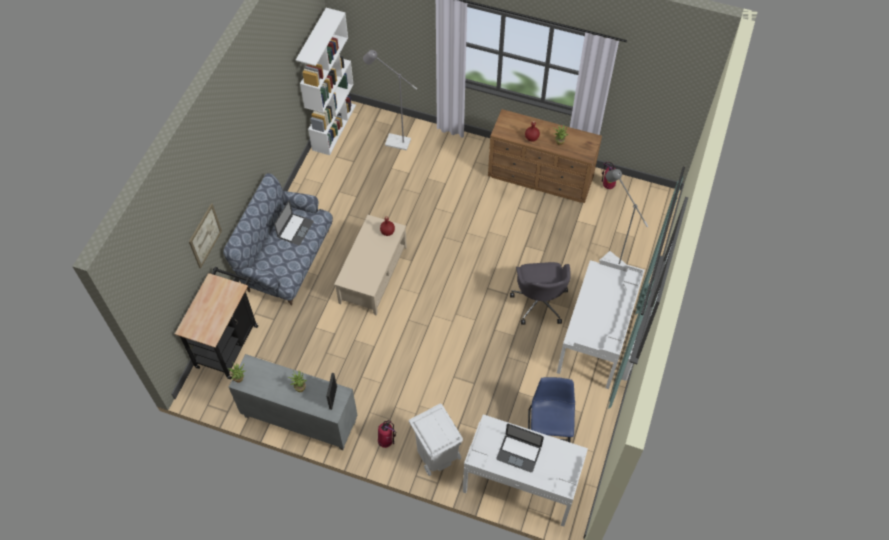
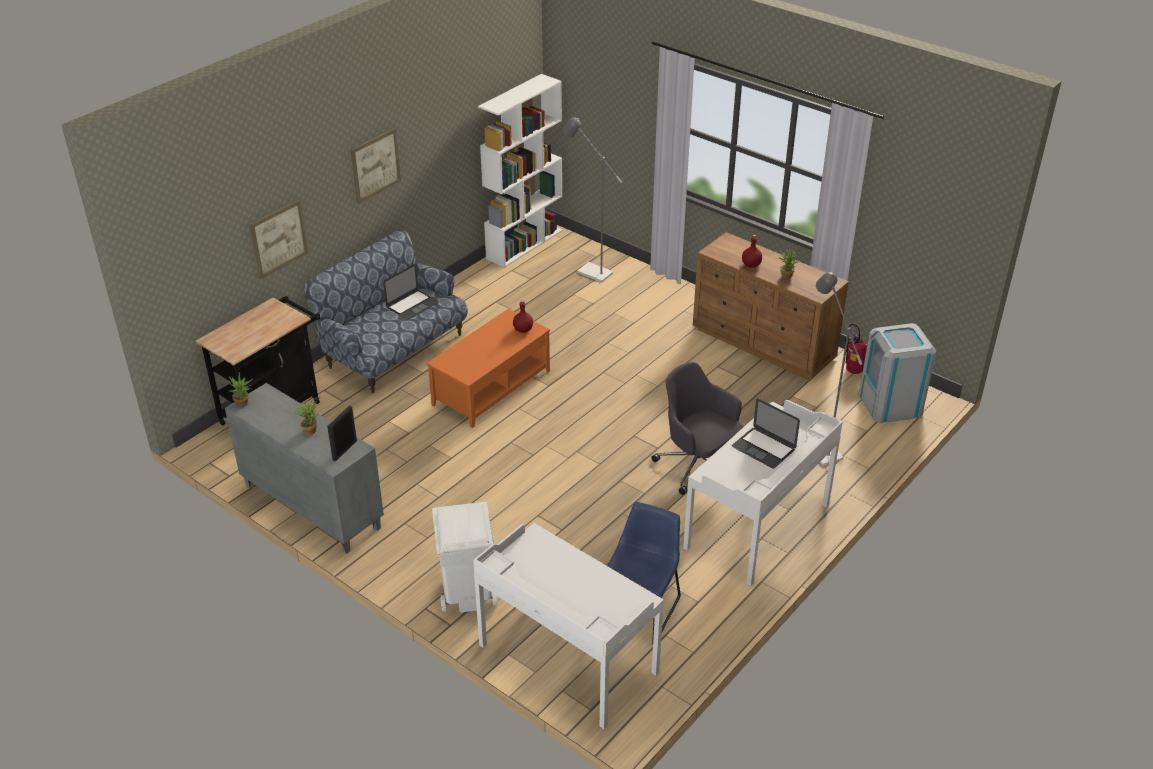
camera: 20 degrees right, 20 degrees down
(247, 145) = (375, 165): none -> picture
(372, 274) = (490, 387): beige coffee table -> orange coffee table
(386, 441) = (408, 560): fire extinguisher -> none
(518, 453) = (560, 577): laptop -> laptop (763, 448)
(539, 301) = (698, 466): grey office chair -> grey office chair turned 120 degrees clockwise
(641, 209) = (890, 404): none -> grey trash can

